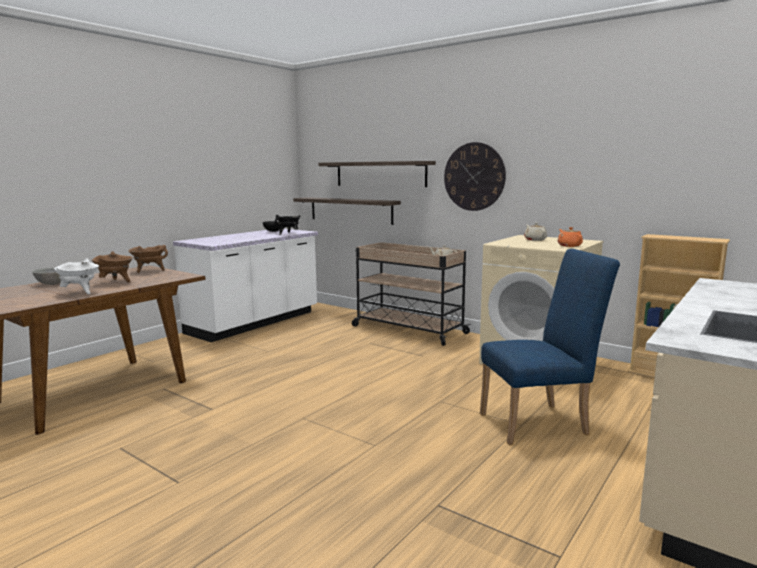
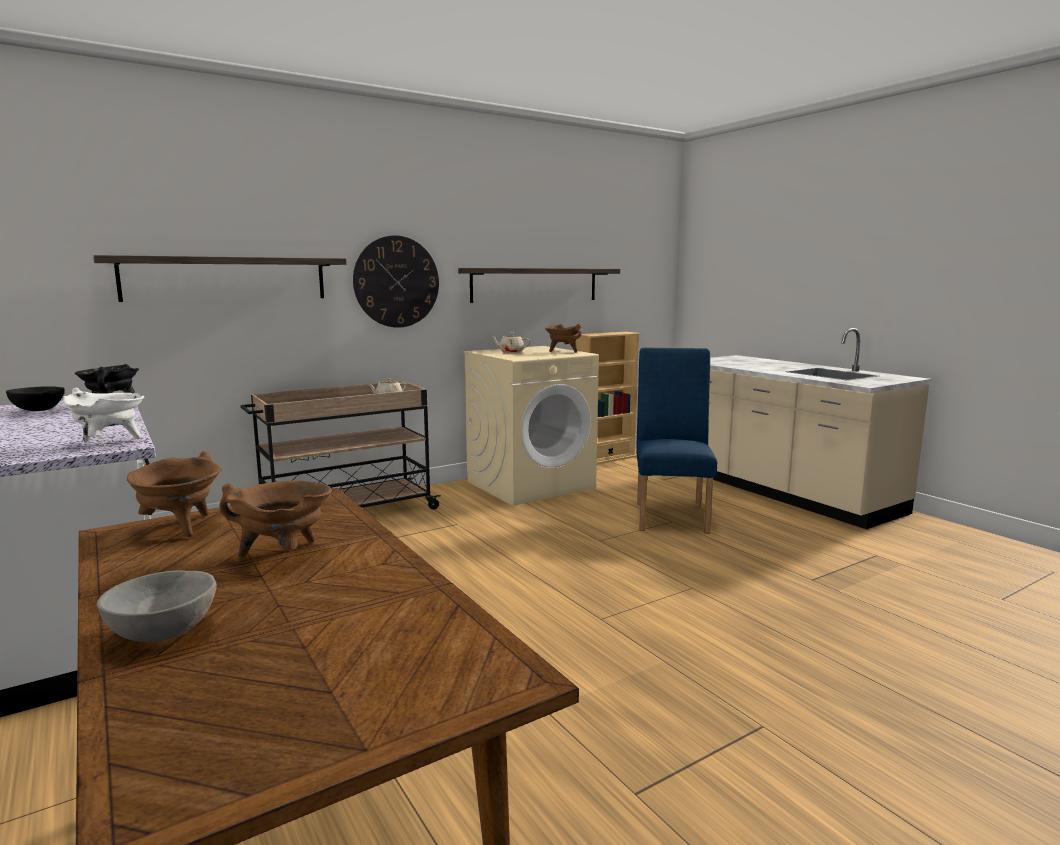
camera: 70 degrees left, 0 degrees up
(80, 292) = (372, 584): white cooking pot -> white cooking pot (108, 443)
(350, 210) = (157, 347): shelf -> shelf (535, 285)
(569, 246) = (563, 351): orange teapot -> brown cooking pot

